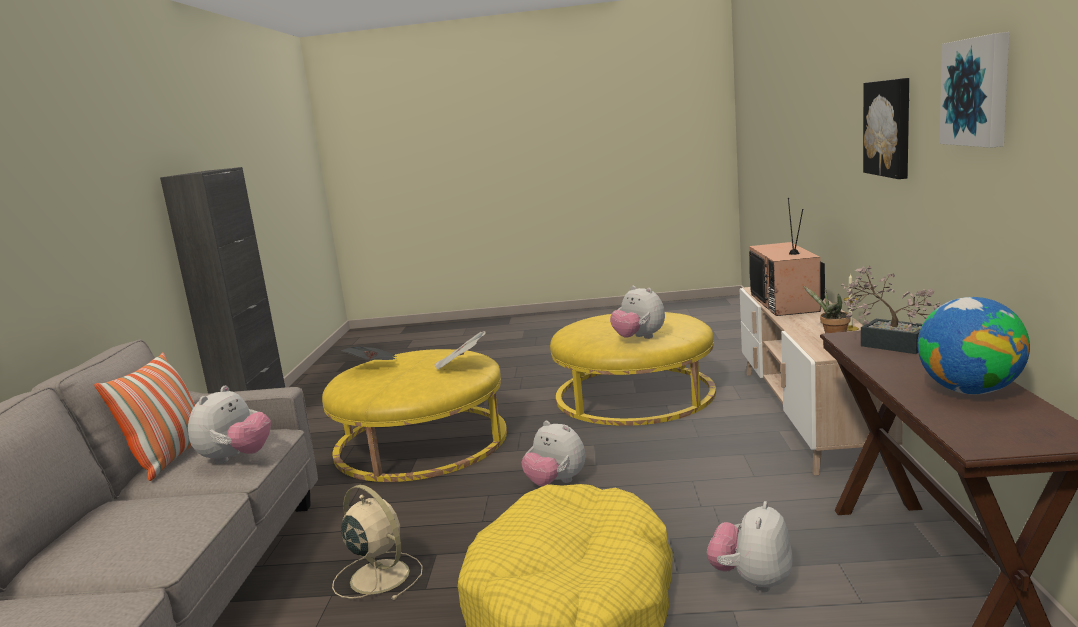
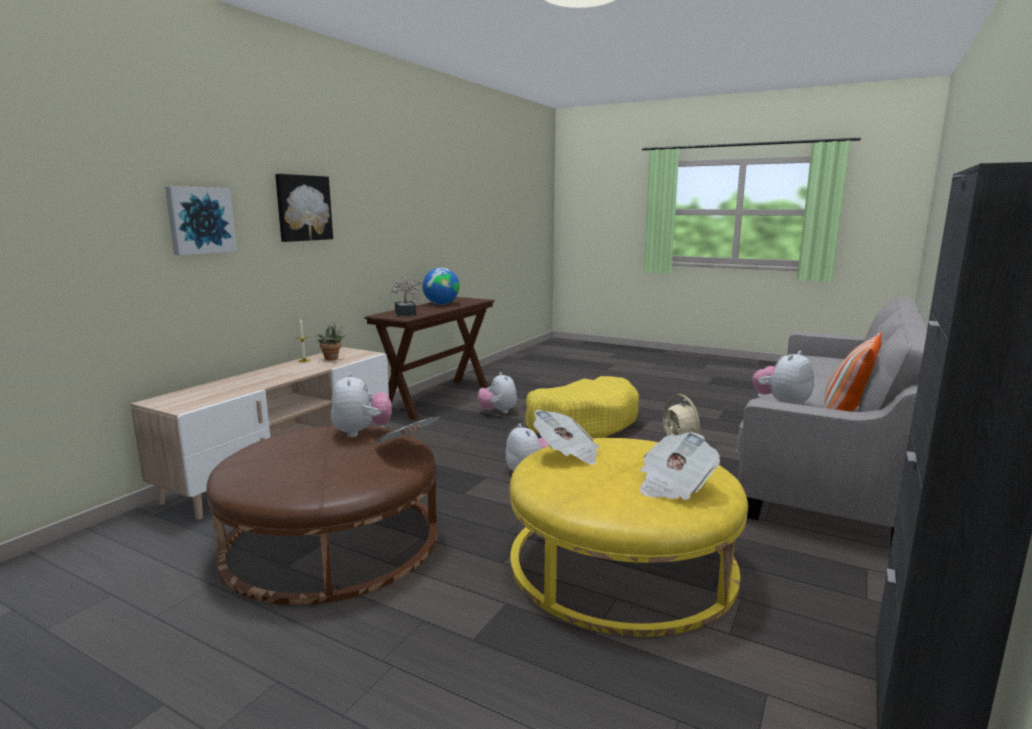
camera: 155 degrees left, 0 degrees up
(583, 340) = (407, 447): none -> newspaper
(634, 393) = (332, 539): yellow ottoman -> brown ottoman
(752, 581) = (498, 412): plush toy -> plush toy turned 105 degrees clockwise
(786, 303) = (241, 386): television -> none
(978, 91) = (379, 190): picture -> picture (200, 220)

